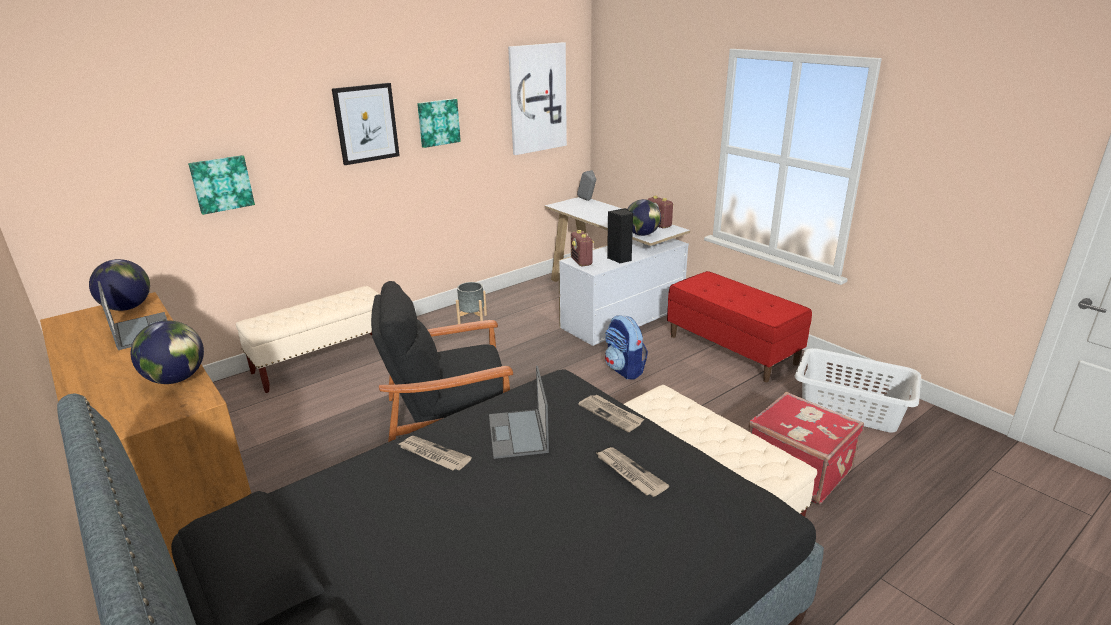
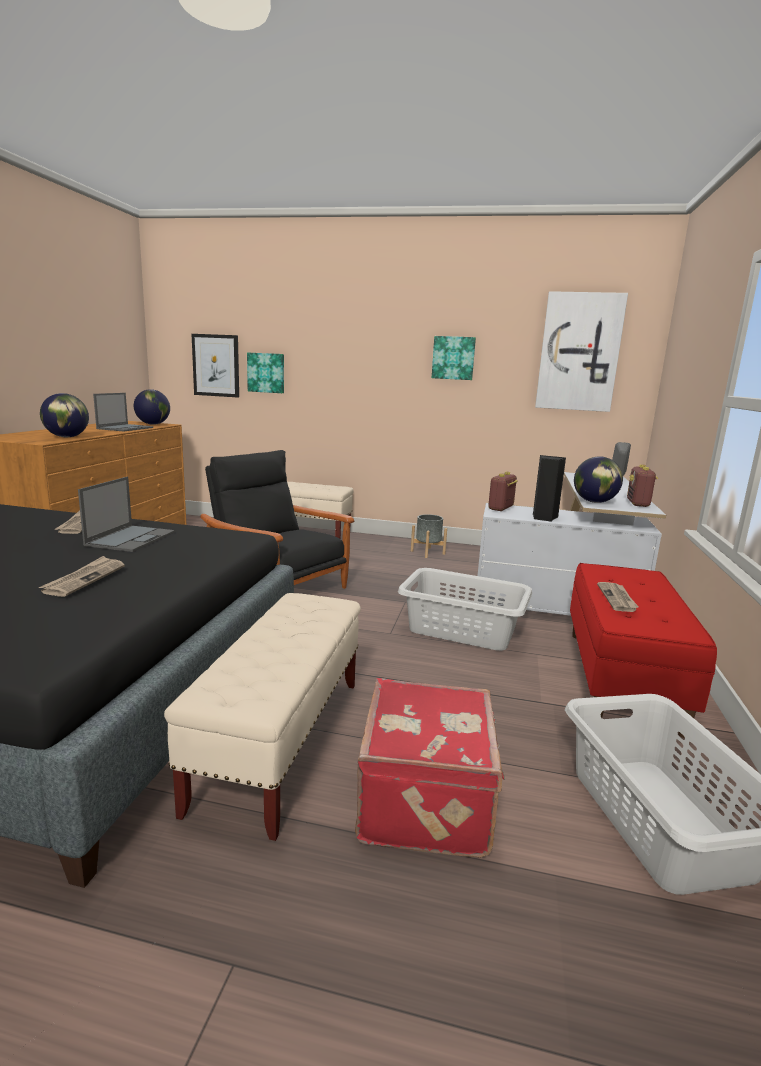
camera: 50 degrees right, 10 degrees down
(366, 123) = (383, 346): picture -> picture (216, 365)
(518, 434) = (131, 538): laptop -> laptop turned 150 degrees clockwise
(611, 414) = (198, 558): newspaper -> newspaper (617, 598)
(624, 370) = (462, 630): backpack -> grey laundry basket

